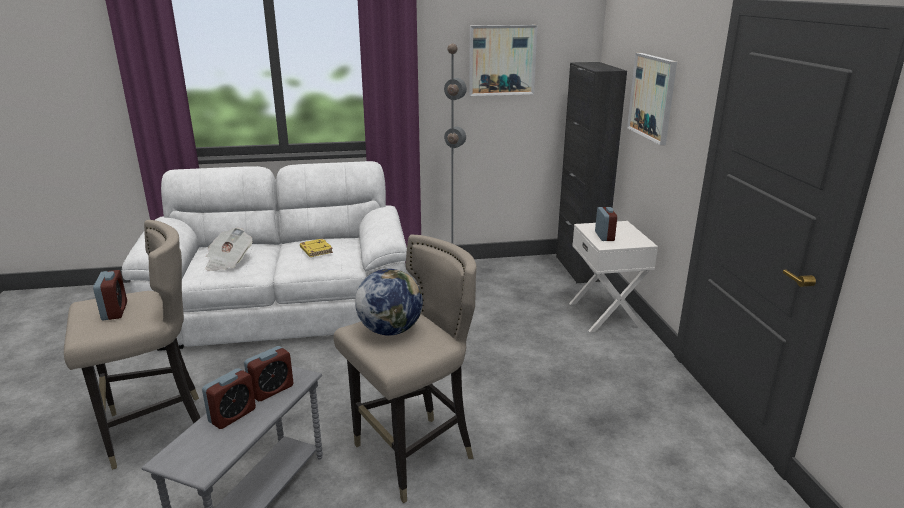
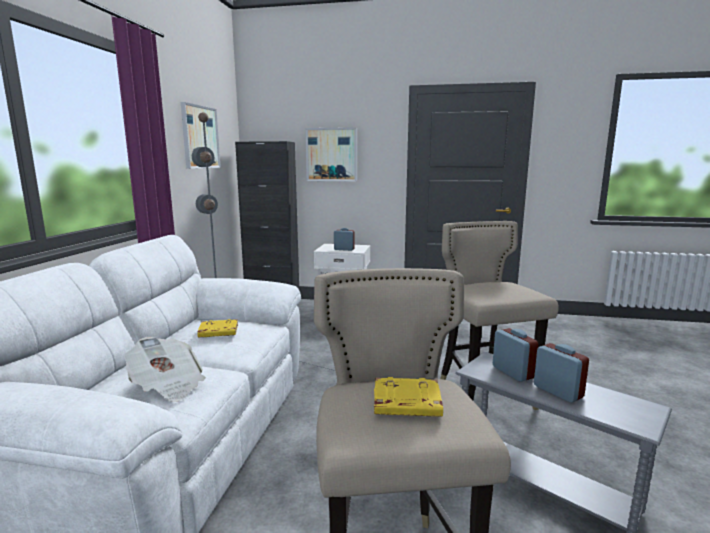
camera: 70 degrees left, 10 degrees down
(115, 311) = (406, 403): alarm clock -> yellow book
(390, 330) = (492, 290): globe -> none

